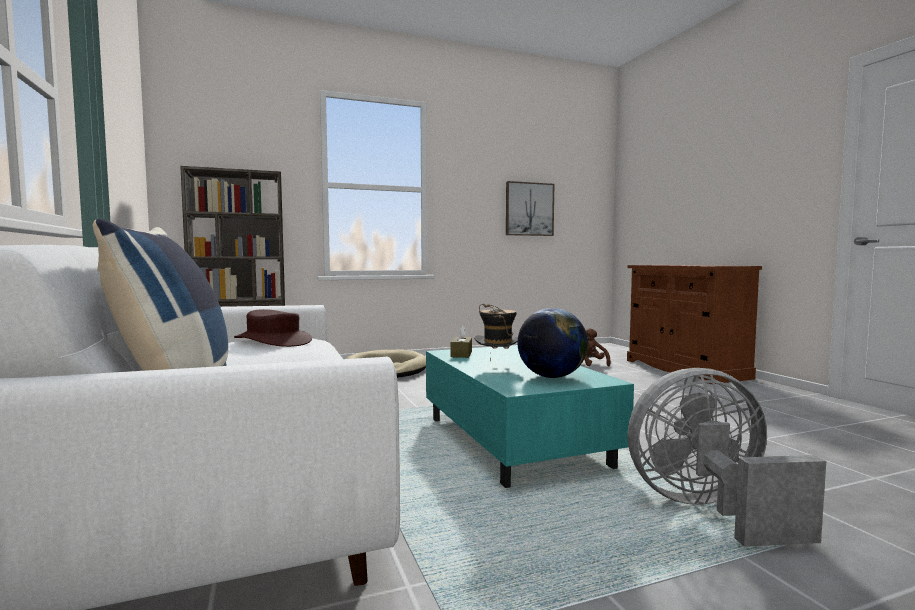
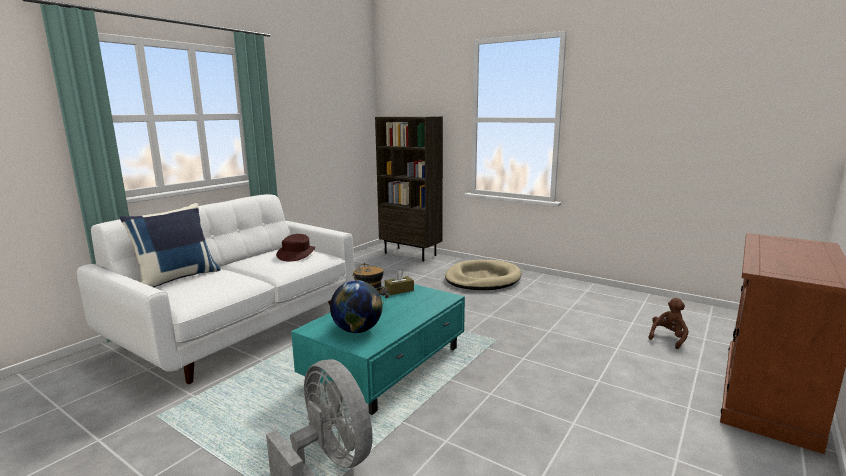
camera: 55 degrees right, 10 degrees up
(529, 209) = (686, 138): picture -> none

